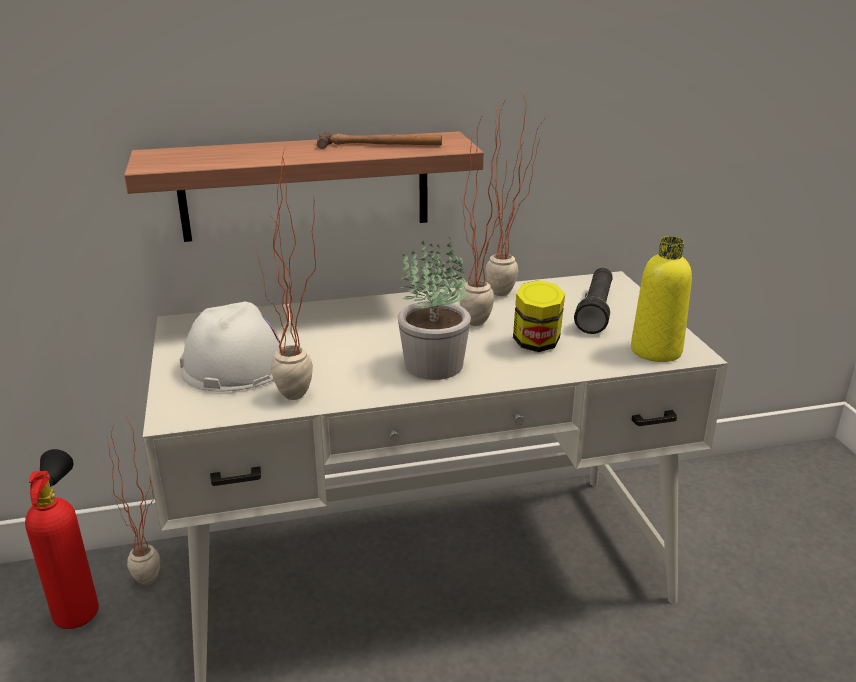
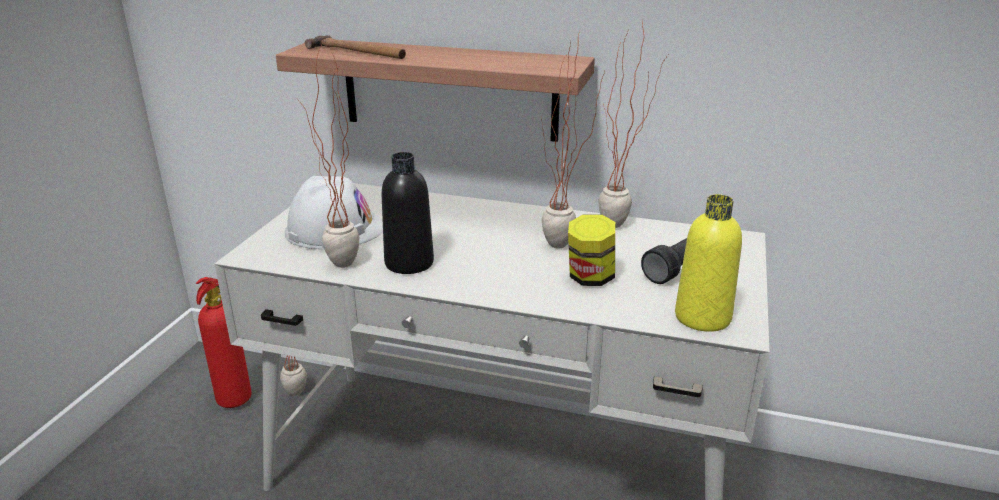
camera: 30 degrees right, 0 degrees up
(360, 376) = (409, 263): none -> black bottle
(380, 145) = (499, 59): hammer -> hammer (357, 52)
(433, 364) = (478, 270): potted plant -> none

